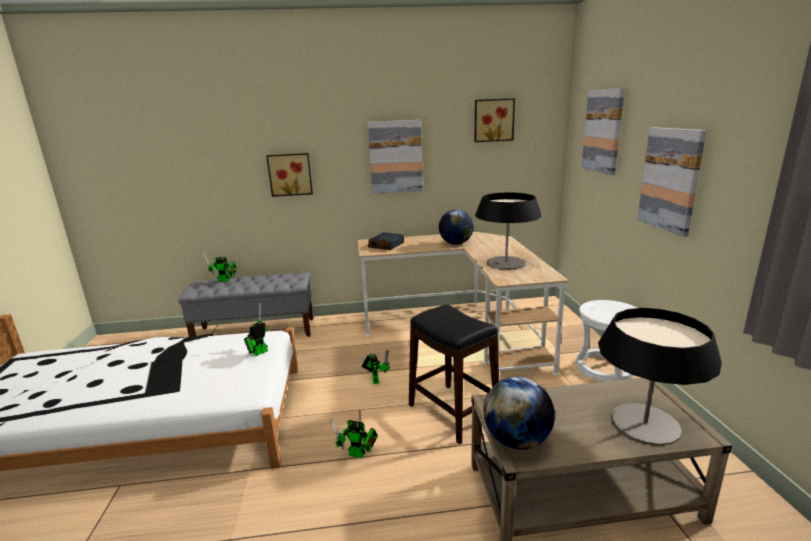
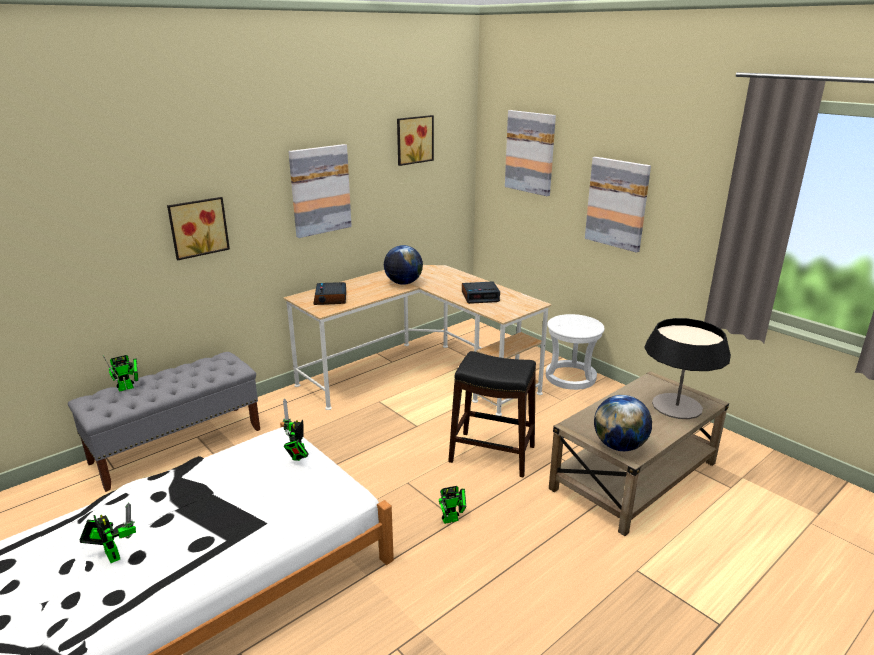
camera: 35 degrees left, 5 degrees up
(375, 379) = (390, 450): toy robot -> toy robot (111, 553)
(506, 263) = (480, 297): table lamp -> alarm clock

